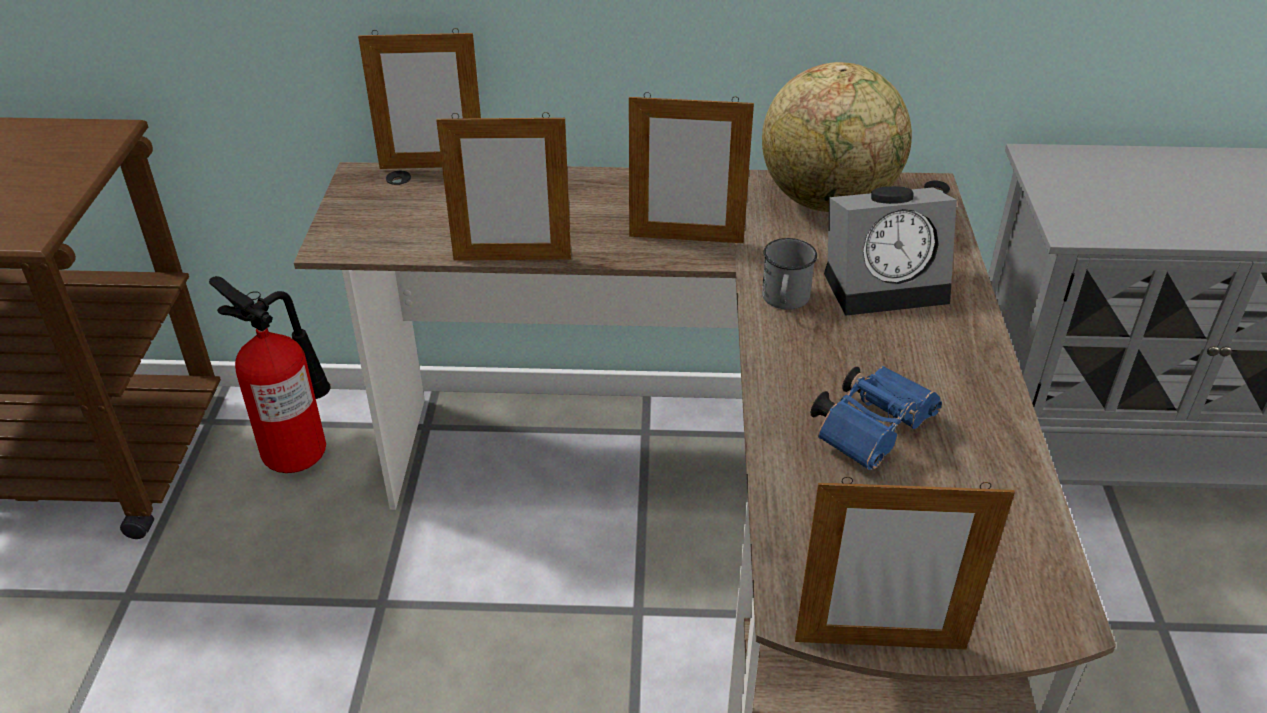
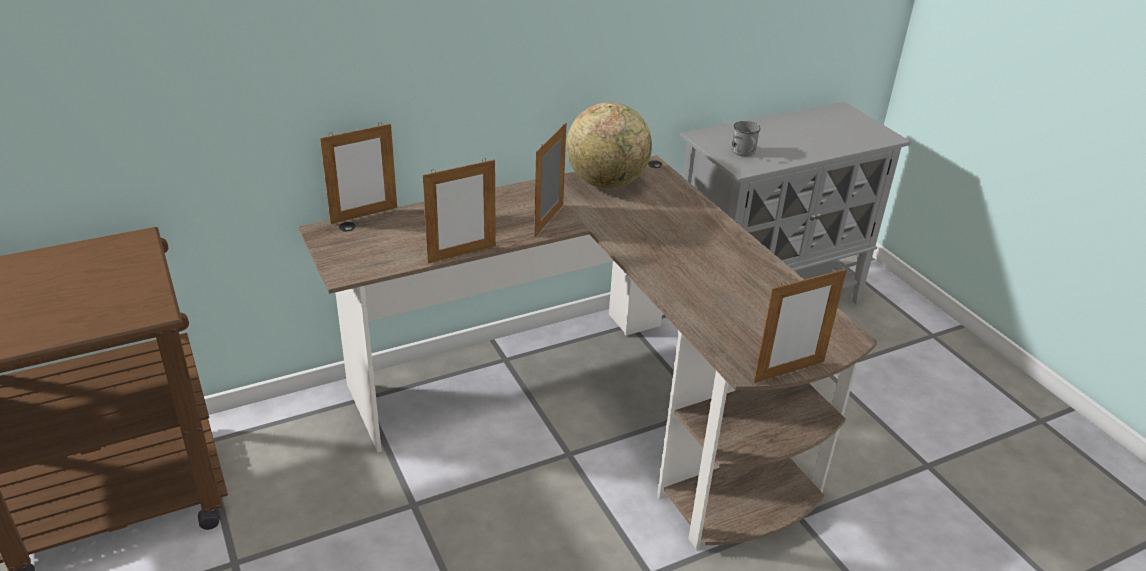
camera: 30 degrees left, 5 degrees down
(300, 450) = (287, 439): fire extinguisher -> none
(686, 239) = (549, 220): picture frame -> picture frame turned 135 degrees clockwise
(784, 301) = (626, 238): grey mug -> grey mug (745, 153)
(873, 429) = (716, 285): blue binoculars -> none
(887, 284) = (669, 217): alarm clock -> none

